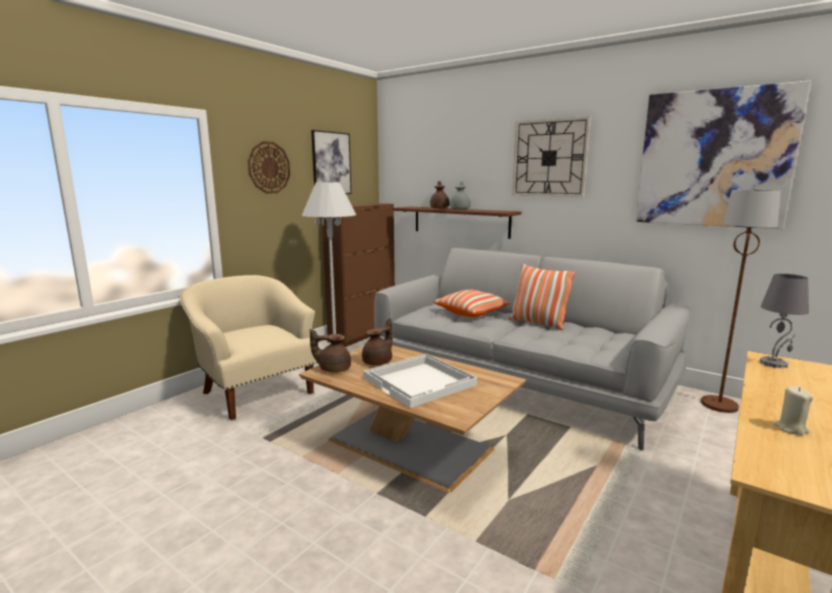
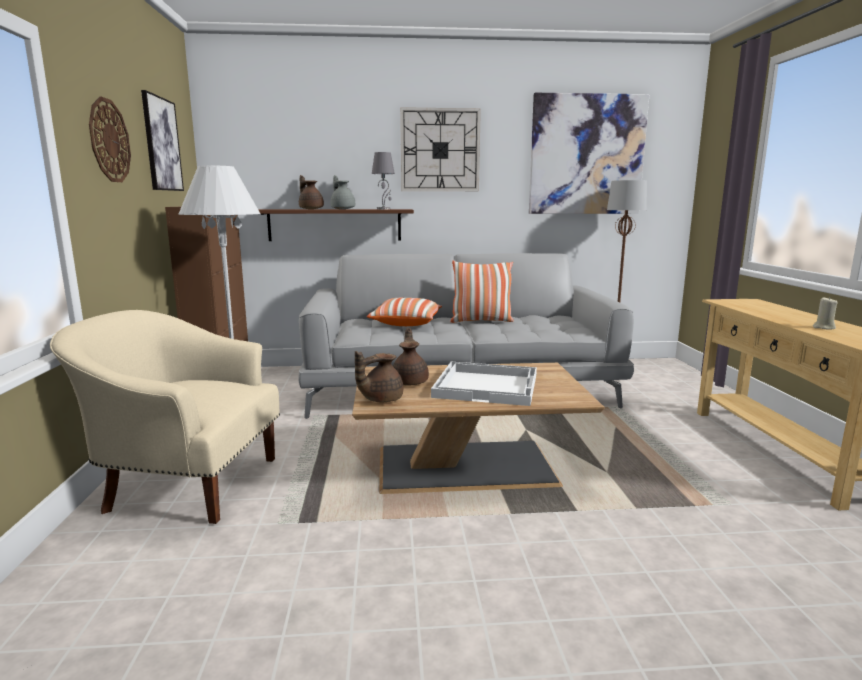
camera: 40 degrees left, 0 degrees up
(774, 363) = (731, 302): grey table lamp -> grey table lamp (384, 209)

